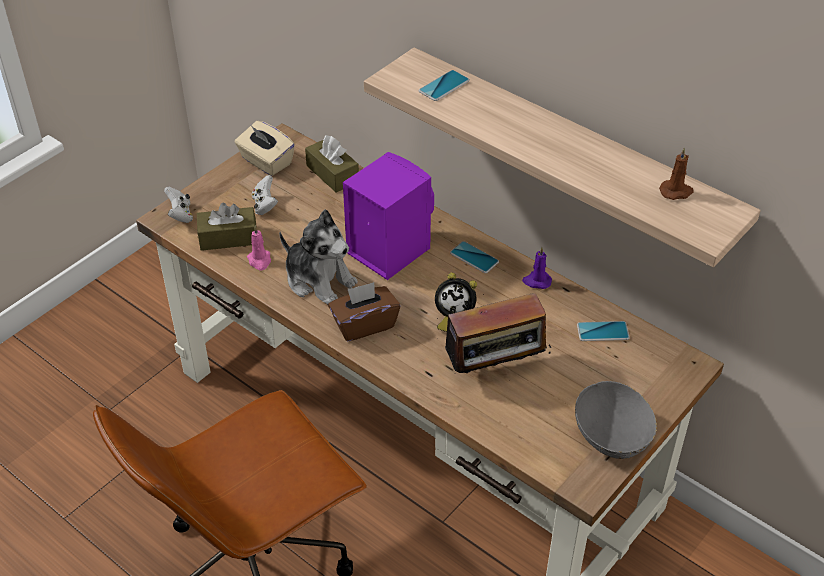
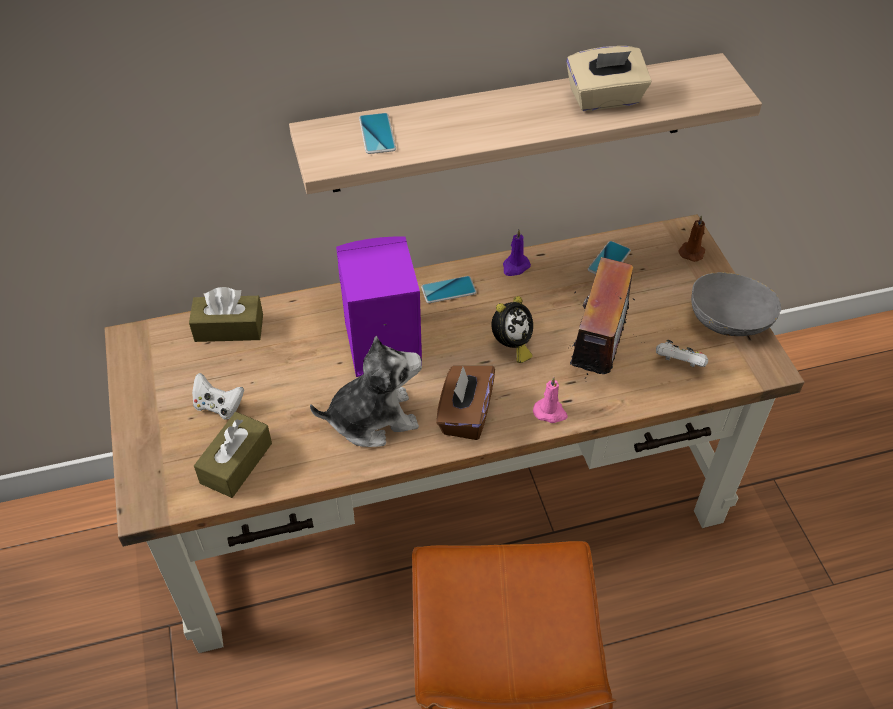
camera: 55 degrees left, 5 degrees up
(180, 214) = (155, 488): white game controller -> white game controller (679, 364)
(259, 261) = (298, 453): pink candle -> pink candle (550, 412)
(266, 162) = (151, 371): beige tissue box -> beige tissue box (605, 99)
(676, 191) = (664, 80): brown candle -> brown candle (692, 251)

